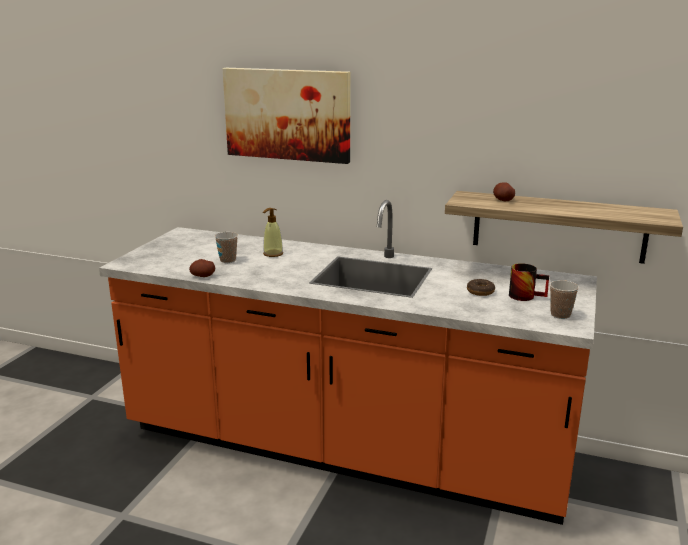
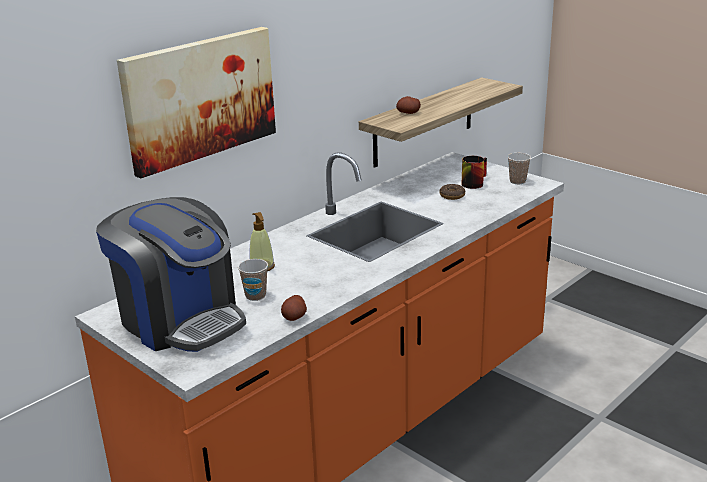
camera: 65 degrees left, 5 degrees up
(184, 249) = (180, 319): none -> coffee machine

